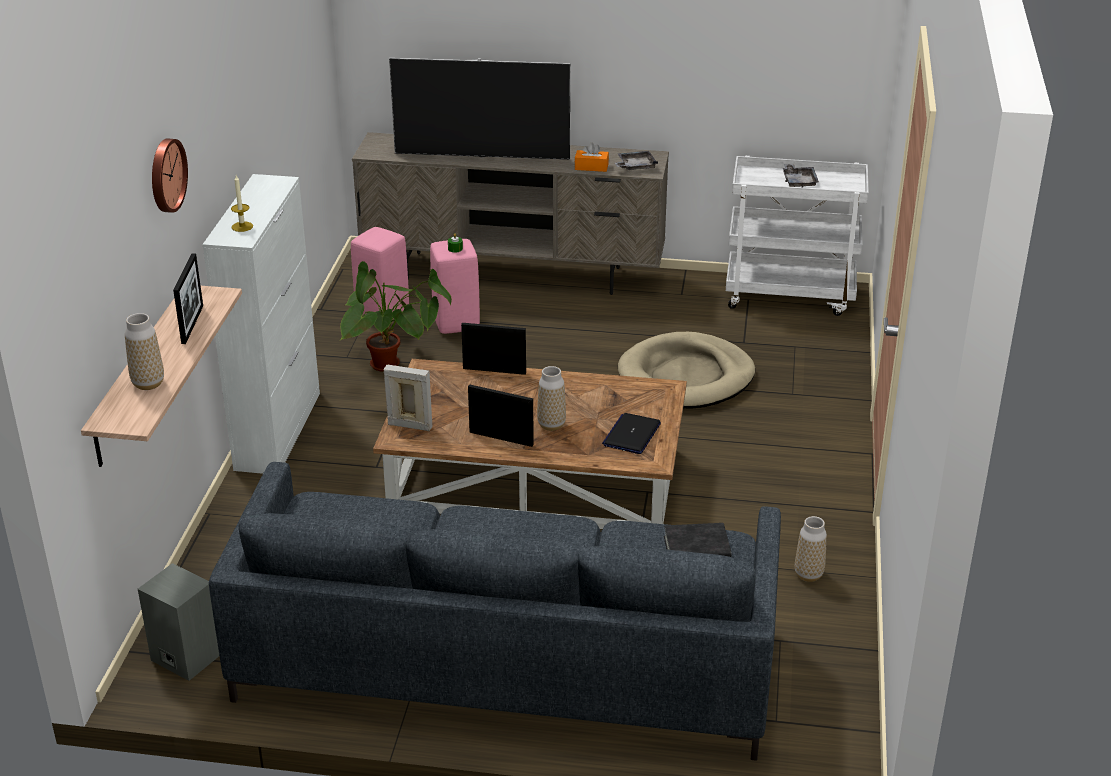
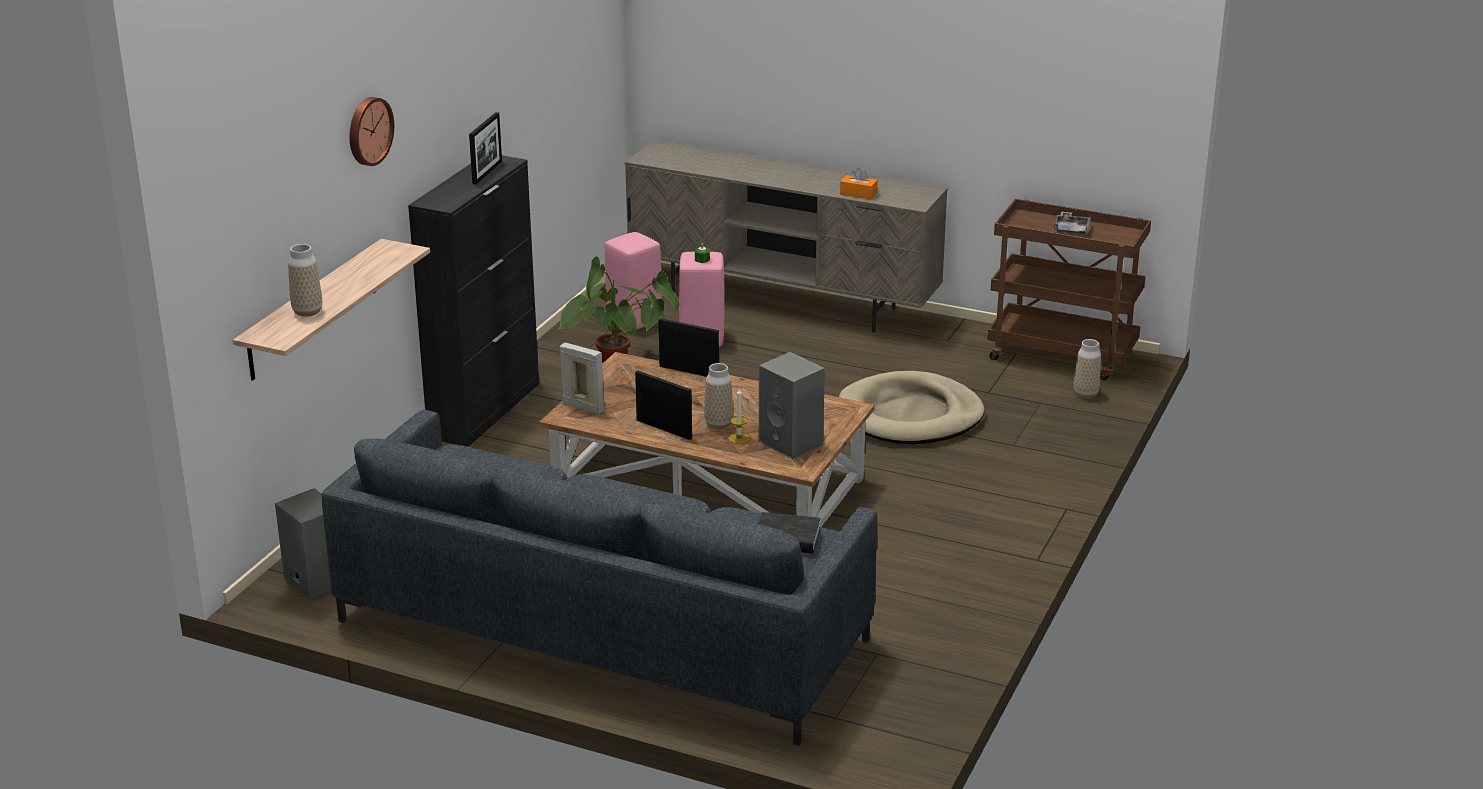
camera: 15 degrees right, 5 degrees down
(192, 324) = (370, 271): picture frame -> picture frame (487, 172)
(242, 226) = (451, 195): candle -> candle (739, 438)
(278, 430) = (485, 410): white cabinet -> black cabinet
(482, 156) = (754, 173): television -> none
(632, 434) = (792, 443): laptop -> grey speaker
(635, 166) = (904, 198): grey tray -> none
(790, 295) = (1063, 355): white cart -> brown cart
(808, 575) = (937, 603): vase -> vase (1085, 394)

